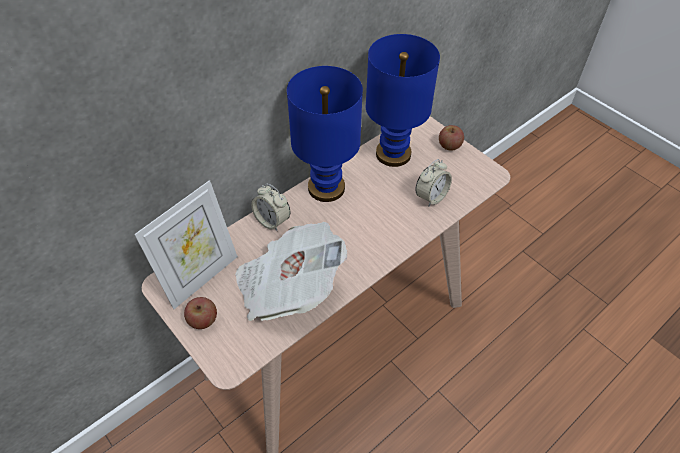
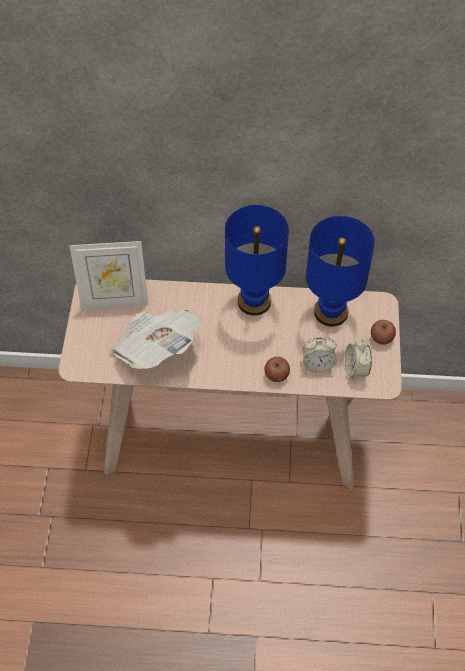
camera: 45 degrees right, 5 degrees up
(203, 320) = (89, 328): apple -> apple (276, 375)
(272, 221) = (194, 297): alarm clock -> alarm clock (356, 369)

